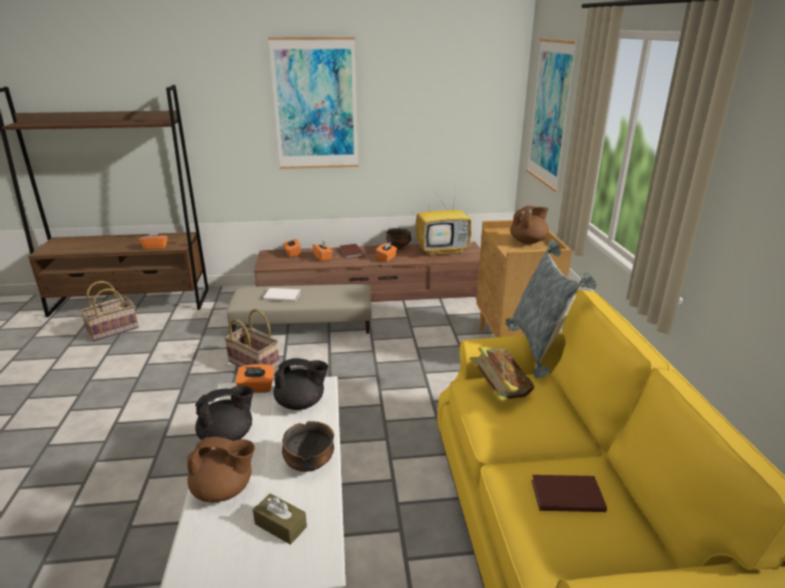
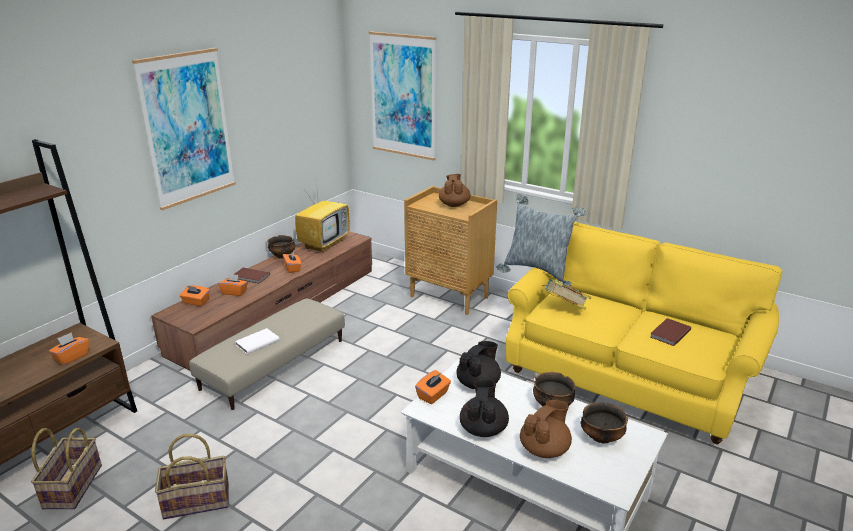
camera: 50 degrees left, 0 degrees up
(255, 363) = (297, 414): basket -> basket (197, 500)
(280, 525) = (601, 437): brown tissue box -> bowl

